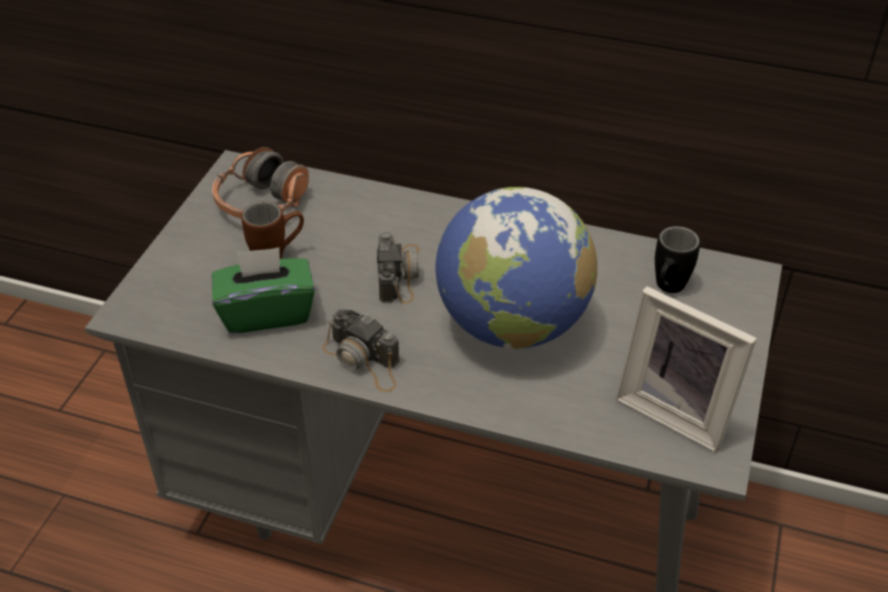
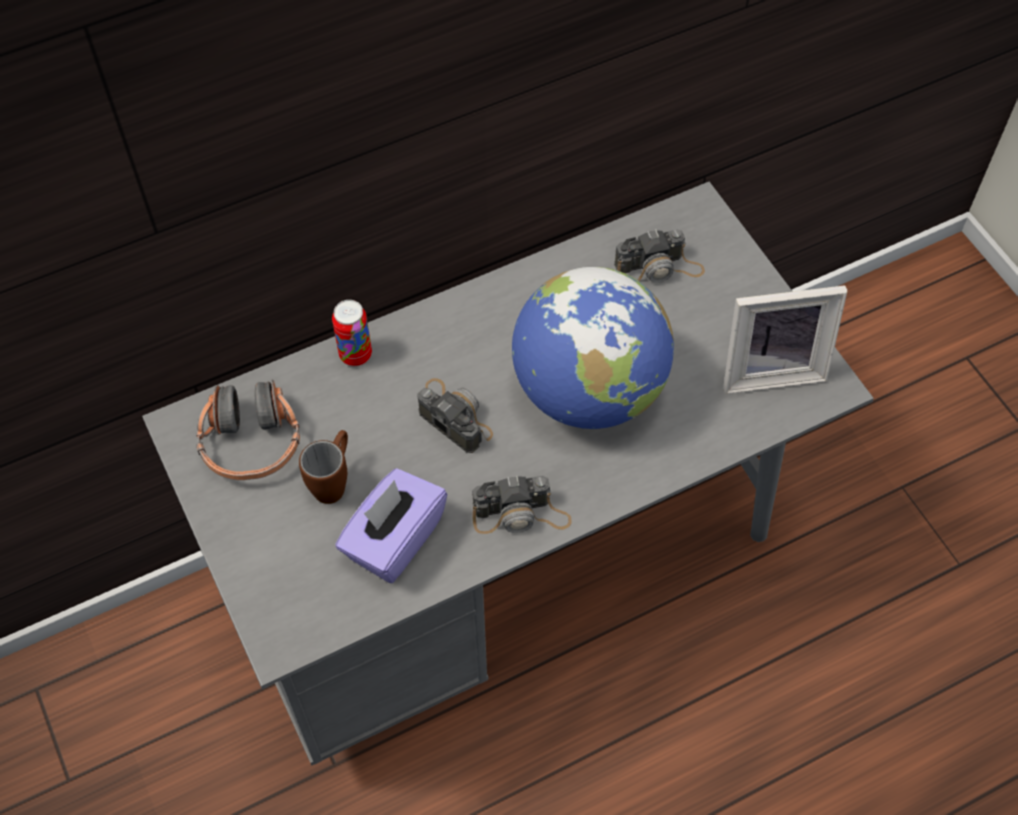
camera: 45 degrees left, 15 degrees up
(266, 312) = (394, 540): green tissue box -> purple tissue box
(385, 200) = (355, 355): none -> can
(667, 289) = (658, 268): black mug -> camera

